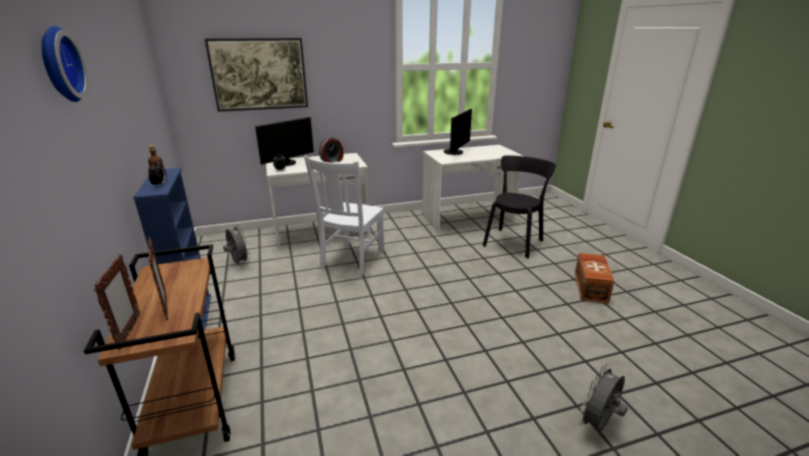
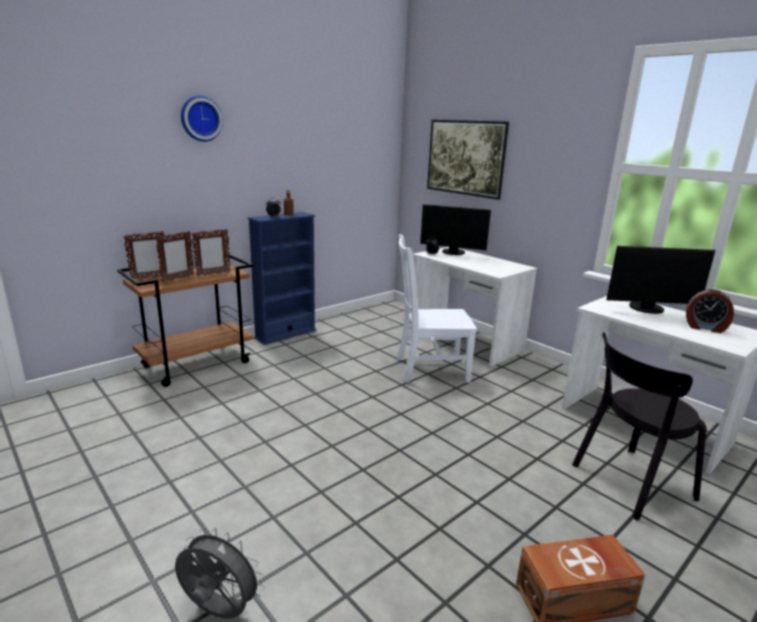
camera: 65 degrees right, 5 degrees down
(181, 279) = (213, 274): none -> picture frame
(239, 262) = (370, 325): grey fan -> none
(332, 161) = (489, 264): alarm clock -> alarm clock (705, 327)
(514, 242) = (628, 483): black chair -> black chair turned 150 degrees clockwise

